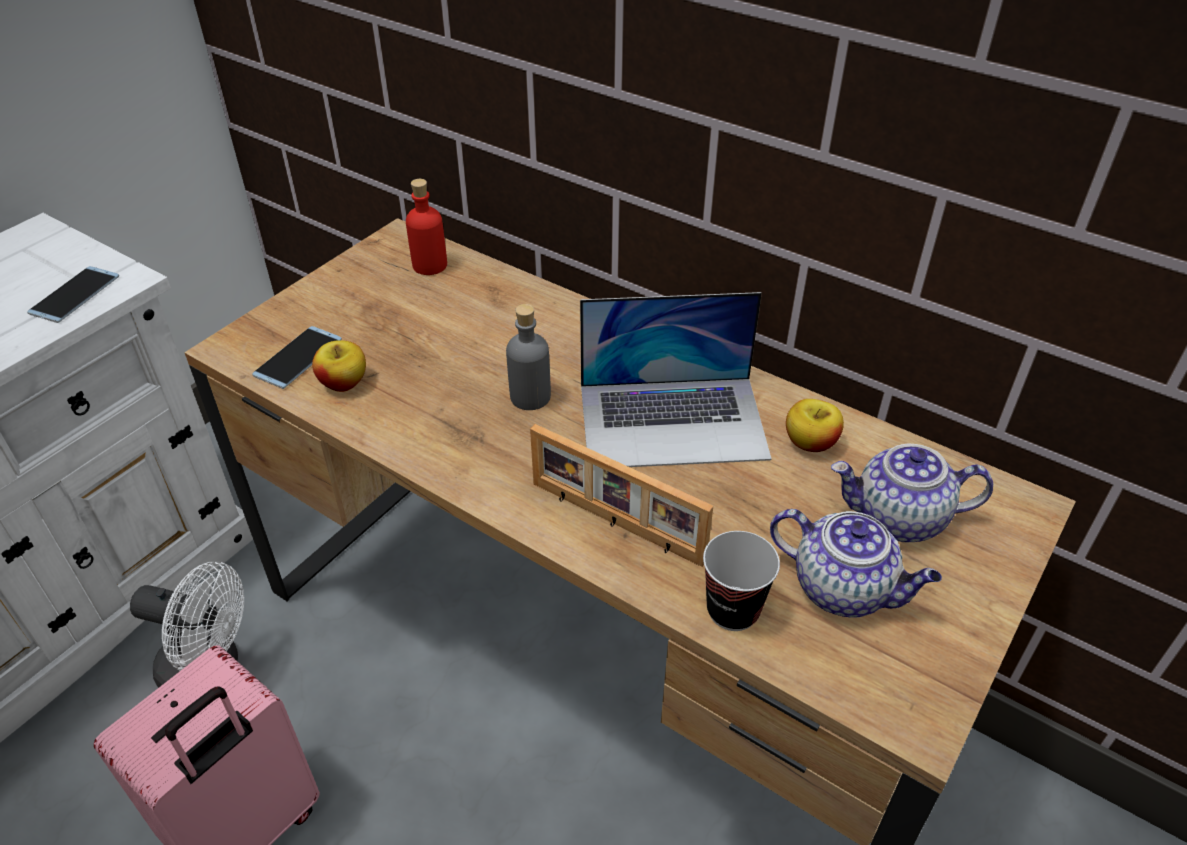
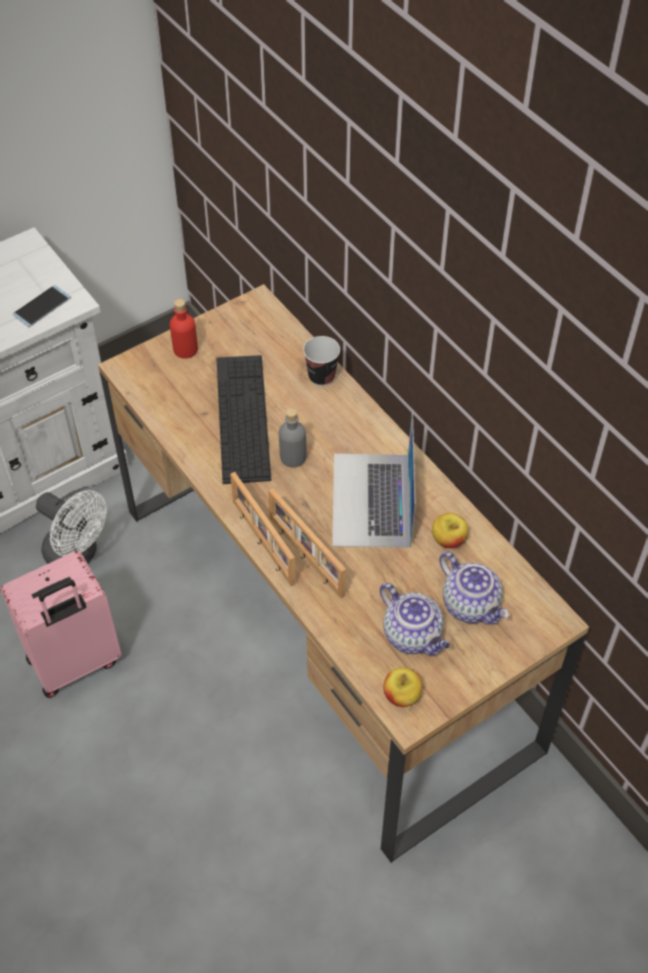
camera: 20 degrees right, 10 degrees up
(298, 357) = (164, 387): phone -> none
(343, 383) = (185, 414): apple -> apple (401, 696)
(430, 265) = (270, 333): red bottle -> red bottle (185, 349)
(433, 367) = (243, 418): none -> keyboard
(537, 522) = (261, 543): none -> picture frame
(673, 421) = (372, 500): laptop -> laptop turned 75 degrees clockwise
(733, 610) = (345, 628): cup -> cup (321, 376)
(898, 519) = (471, 604): teapot -> teapot turned 150 degrees counterclockwise

